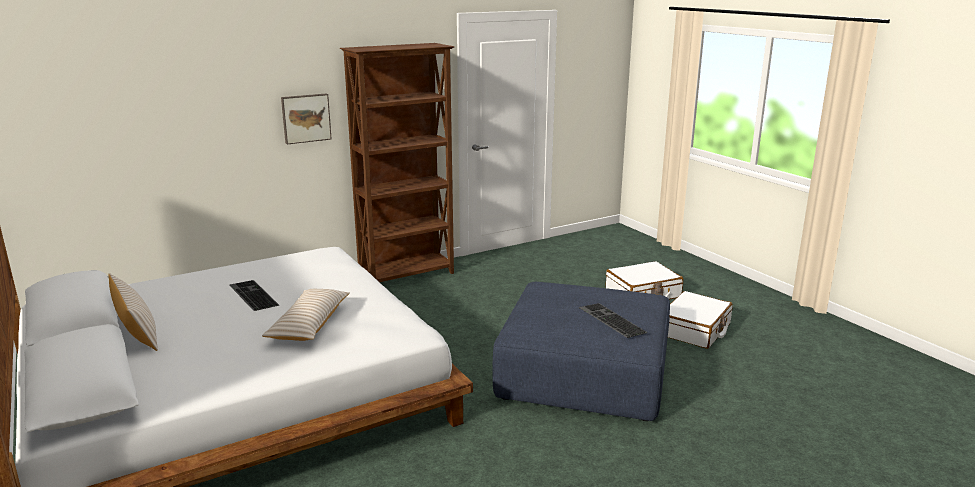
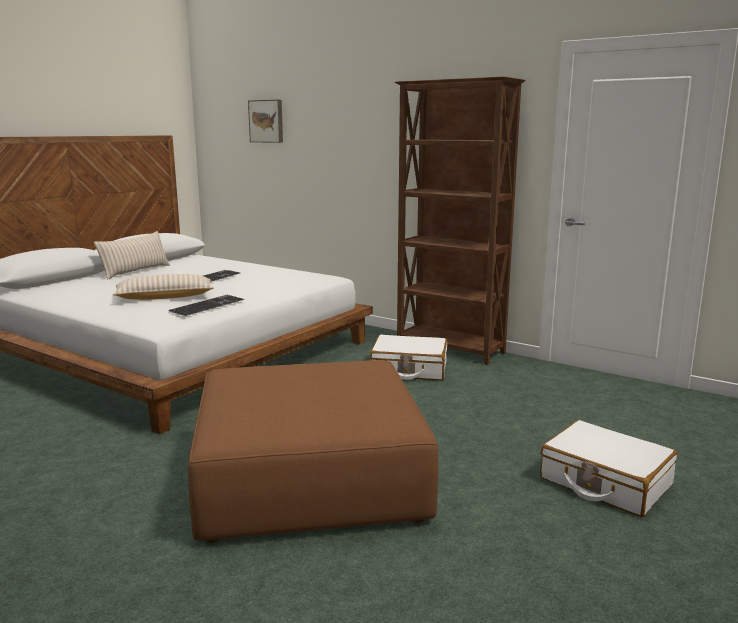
camera: 65 degrees right, 5 degrees down
(305, 118) = (385, 155): picture -> picture (267, 121)
(585, 372) = (309, 478): blue ottoman -> brown ottoman
(610, 320) = (288, 405): keyboard -> keyboard (207, 305)
(694, 330) = (528, 547): white suitcase -> white suitcase (409, 369)

